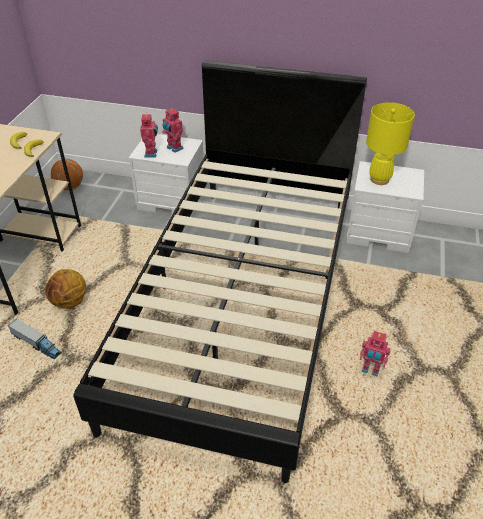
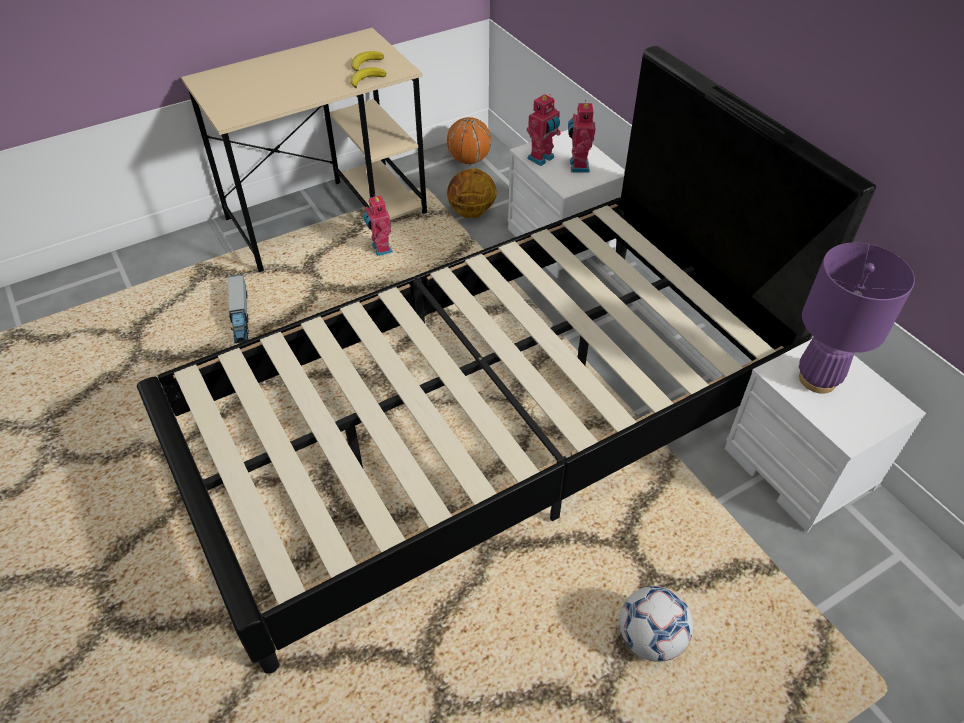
camera: 45 degrees right, 5 degrees up
(69, 302) = (317, 293): basketball -> basketball (471, 213)
(370, 370) = (528, 641): toy robot -> toy robot (380, 250)
(379, 179) = (817, 379): yellow table lamp -> purple table lamp
(407, 331) = (650, 638): none -> football

